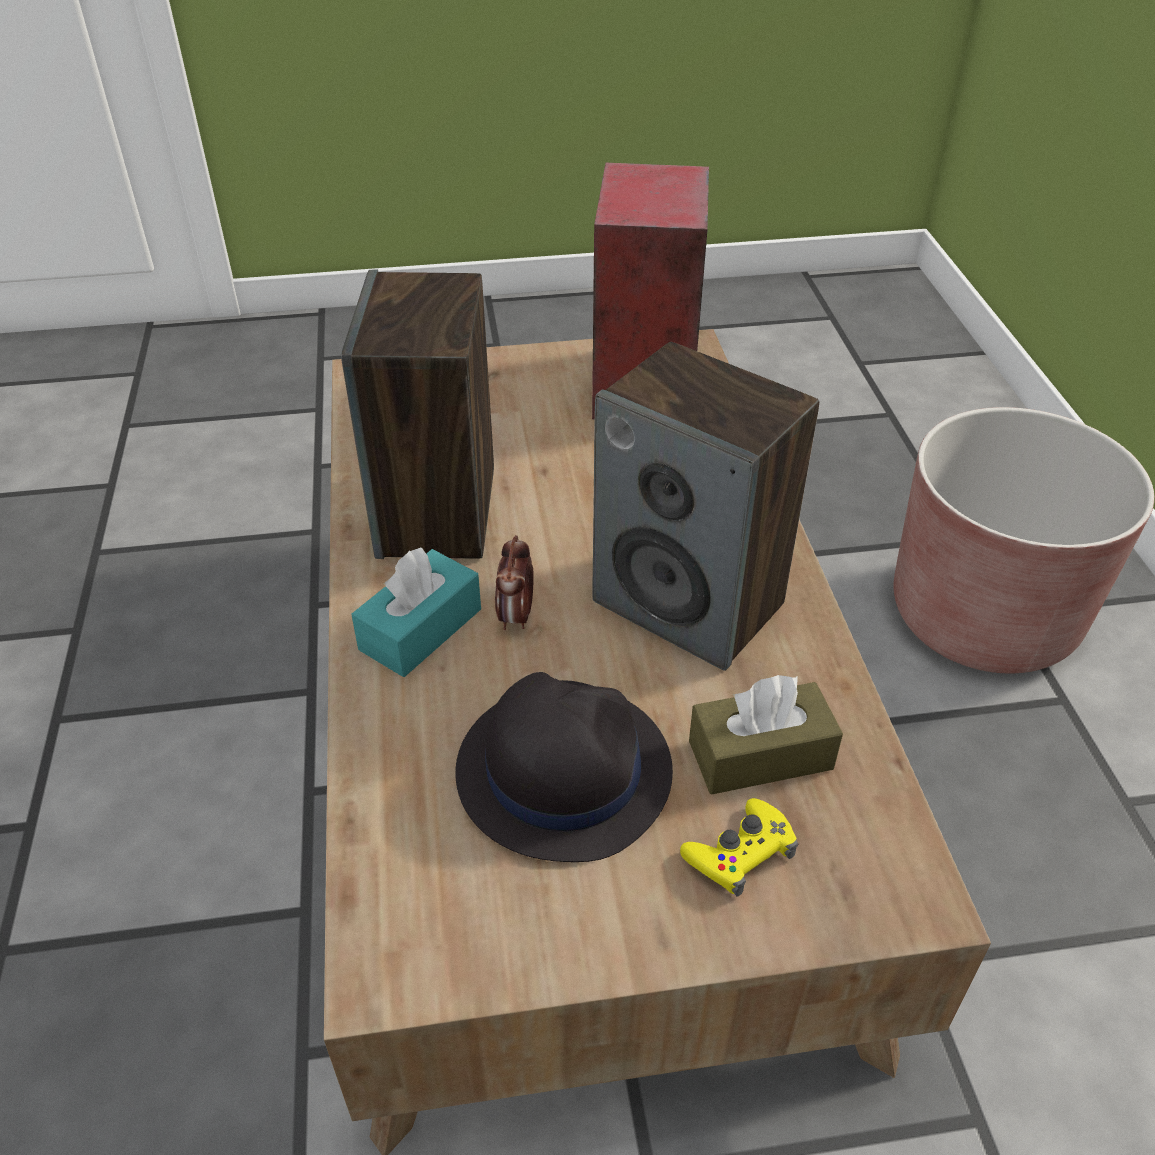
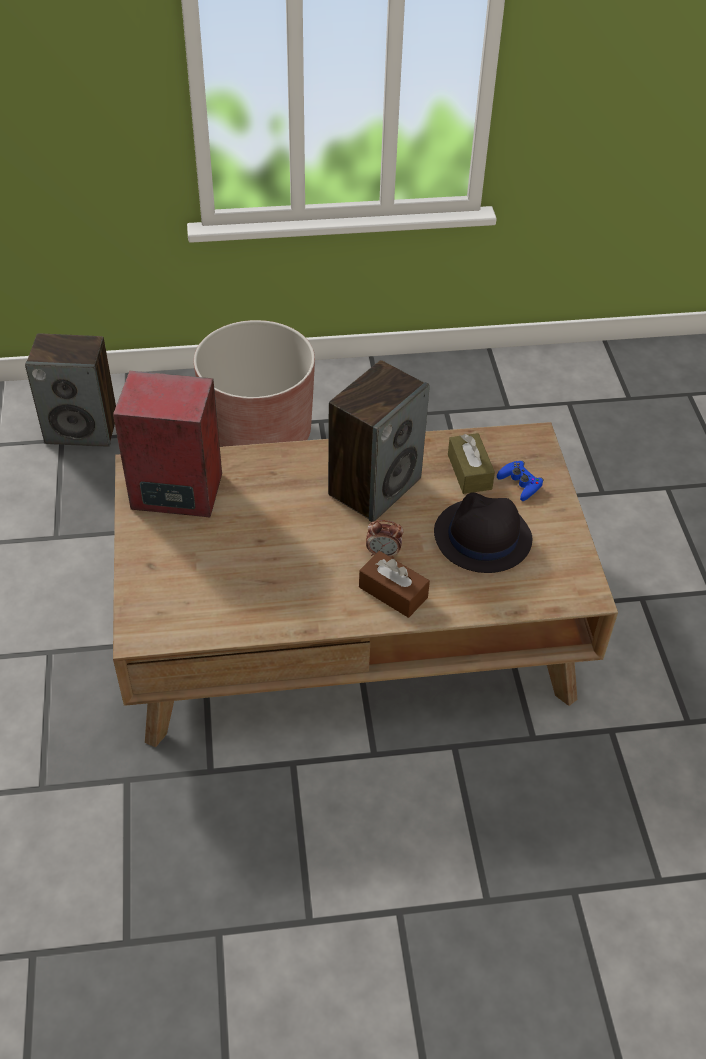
camera: 90 degrees left, 5 degrees up
(420, 629) = (393, 592): turquoise tissue box -> brown tissue box
(438, 513) = (296, 589): speaker -> speaker (82, 429)
(740, 853) = (520, 483): yellow game controller -> blue game controller

